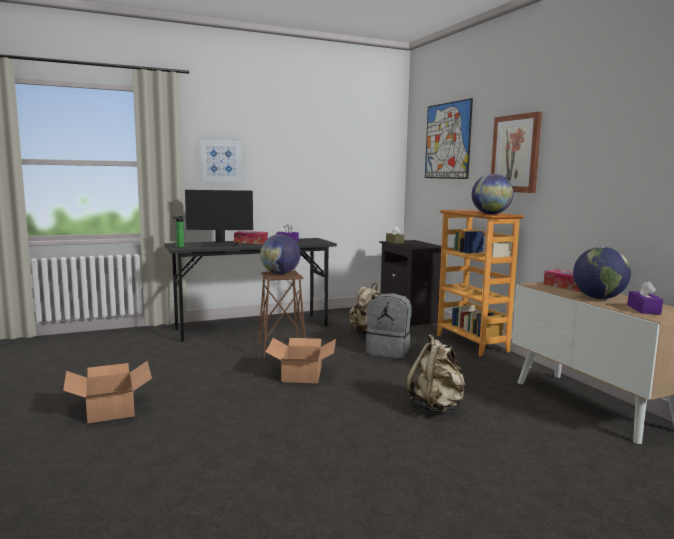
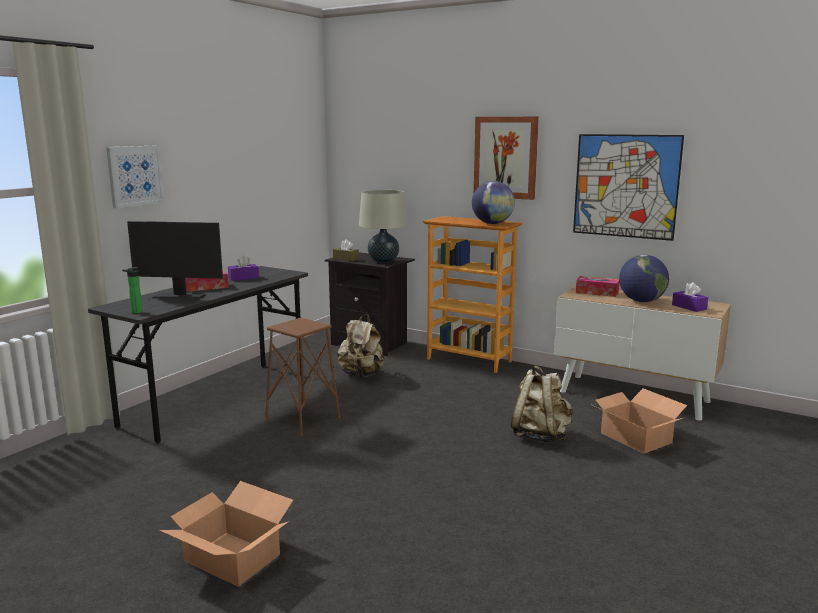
camera: 35 degrees left, 5 degrees up
(219, 244) = (177, 298): monitor -> monitor turned 45 degrees clockwise
(280, 273) = (297, 325): globe -> none
(302, 374) = (372, 440): cardboard box -> cardboard box (636, 437)
(389, 351) = (412, 389): grey backpack -> none
(418, 246) = (383, 261): none -> beige table lamp
(447, 141) = (399, 136): picture -> picture (625, 186)

